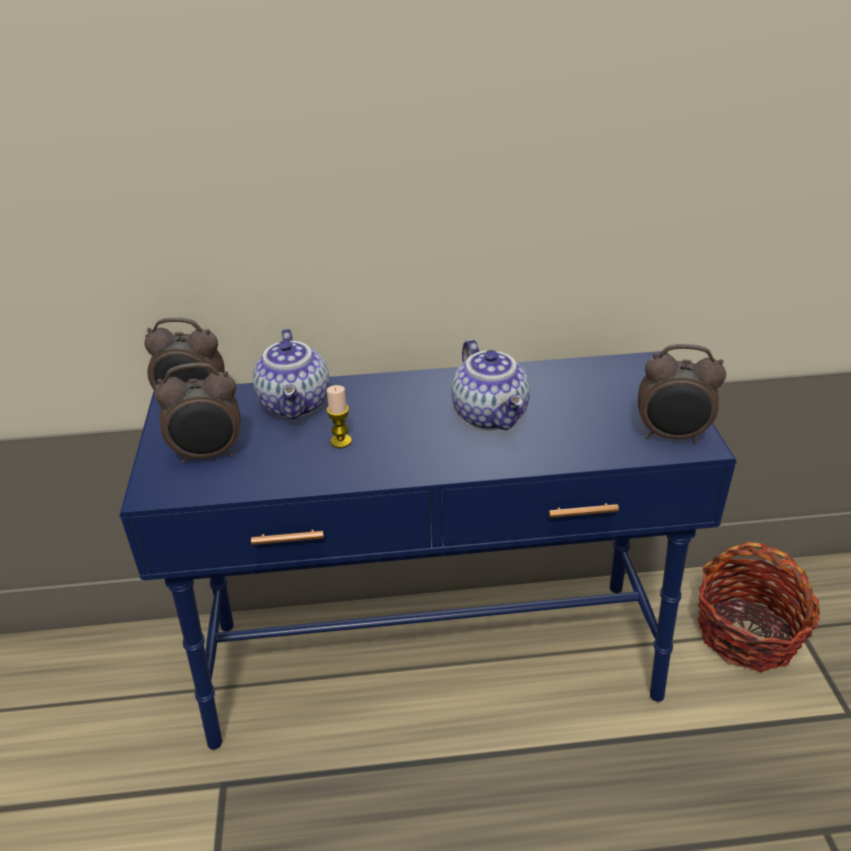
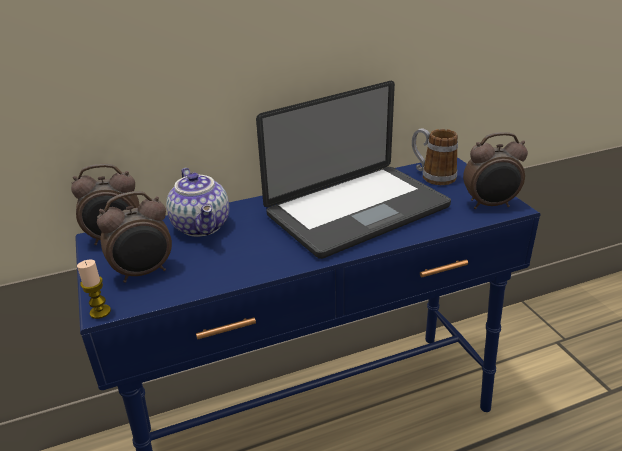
camera: 15 degrees left, 5 degrees down
(341, 441) = (251, 246): candle -> candle (100, 312)
(492, 415) = (357, 211): teapot -> laptop
(616, 379) = (432, 176): none -> mug
(747, 633) = (526, 352): basket -> none

